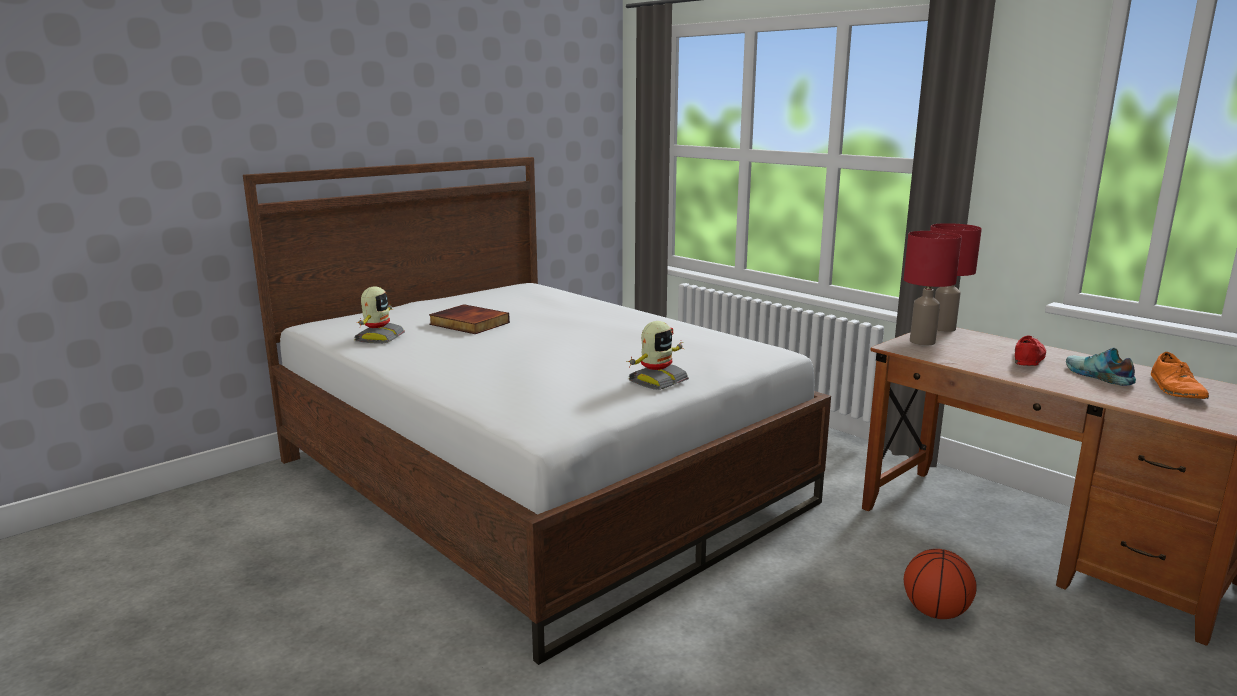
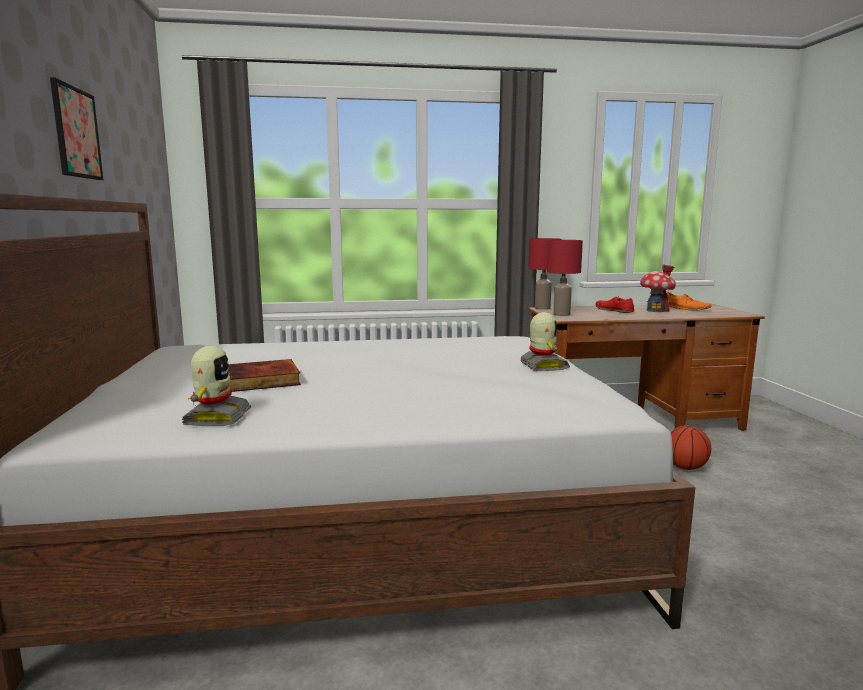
camera: 55 degrees left, 5 degrees down
(378, 338) = (216, 417): toy robot -> toy robot turned 45 degrees clockwise
(445, 110) = (76, 133): none -> picture
(1097, 376) = (655, 310): shoe -> toy house

